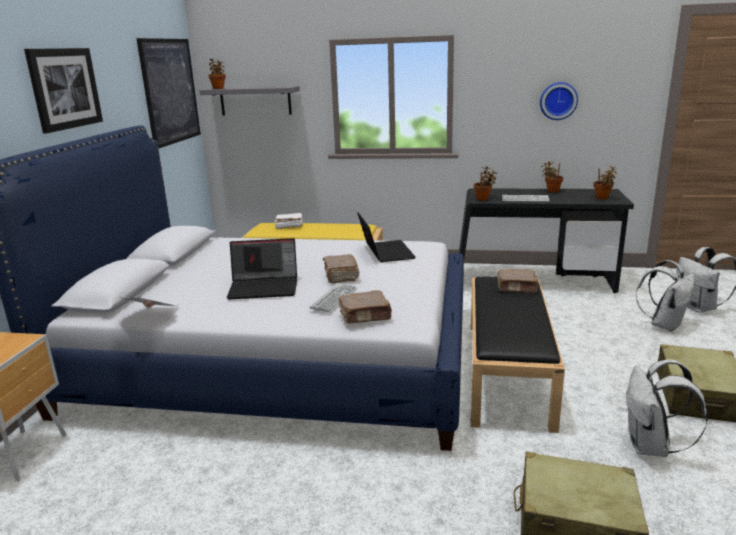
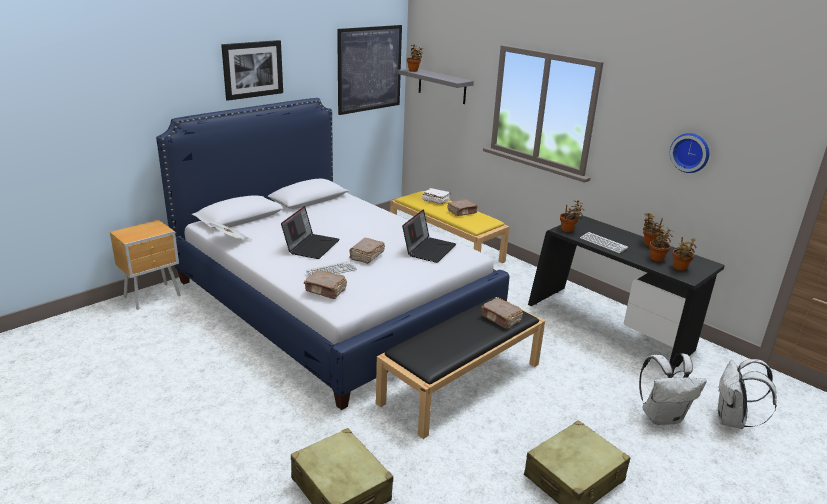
camera: 35 degrees right, 5 degrees up
(265, 287) = (311, 246): laptop -> laptop turned 105 degrees counterclockwise
(330, 227) = (462, 212): none -> brown book
(577, 197) = (657, 258): none -> potted plant
(651, 447) = (468, 484): white backpack -> none

